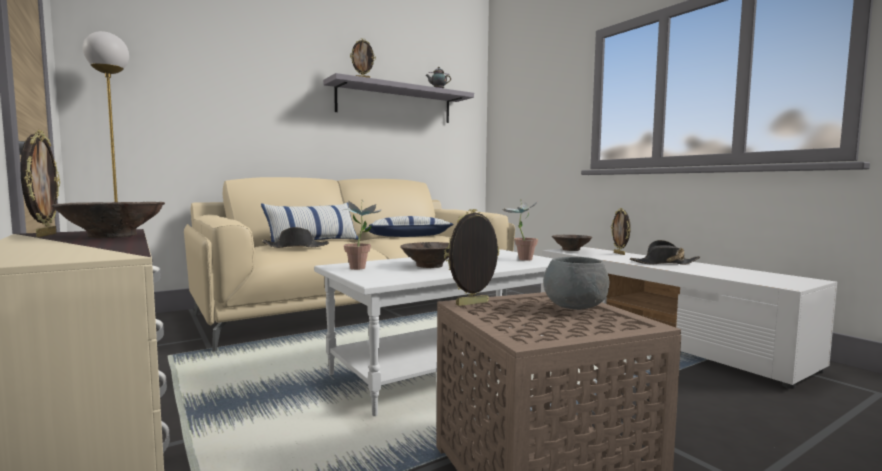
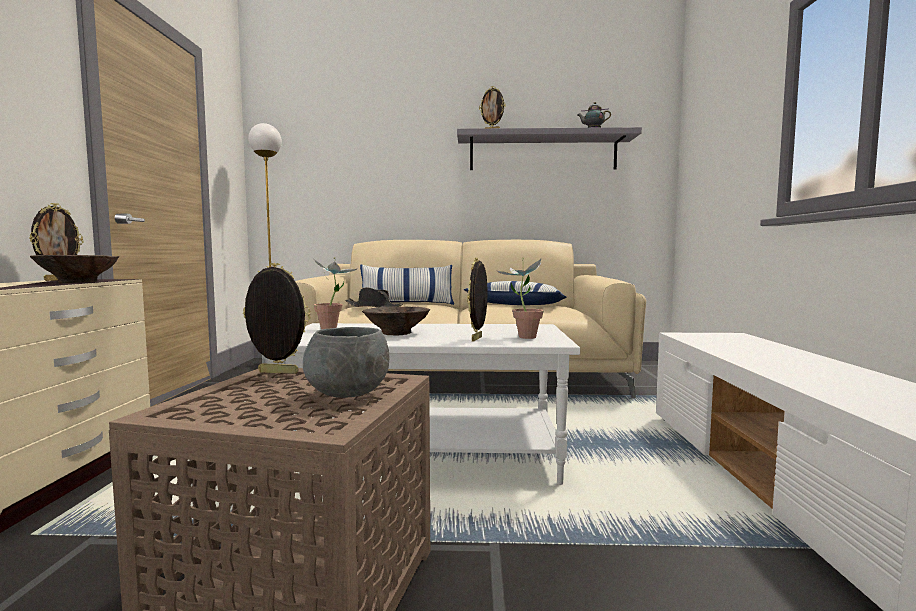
camera: 35 degrees right, 0 degrees up
(571, 250) = (706, 335): brown bowl -> none
(619, 253) = (770, 347): picture frame -> picture frame (478, 339)
(664, 263) = (800, 368): black hat -> none

